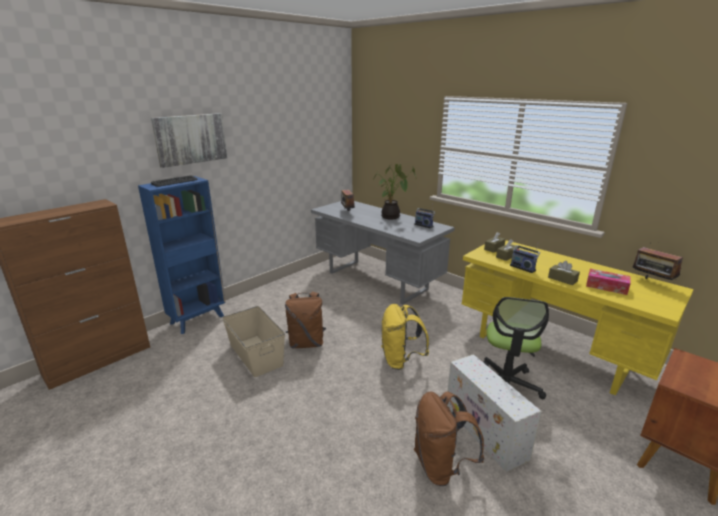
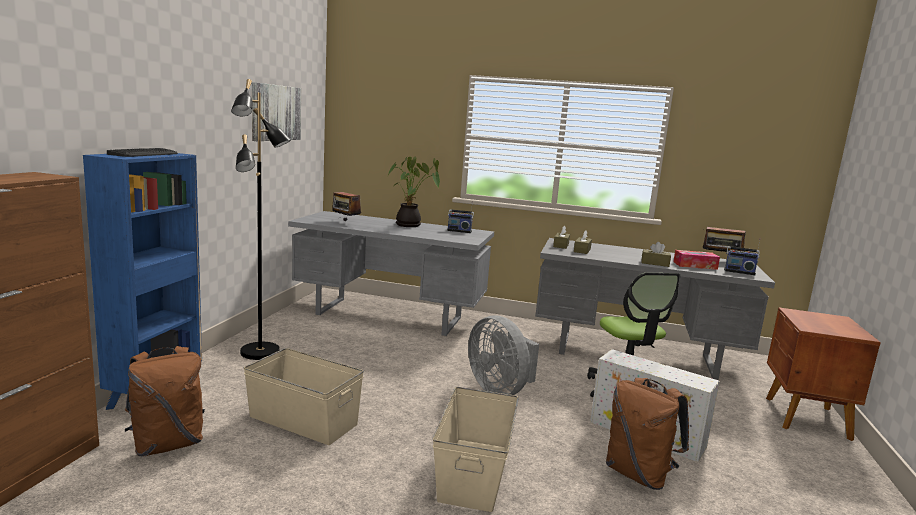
camera: 30 degrees left, 10 degrees down
(191, 139) = (155, 92): picture -> picture (275, 112)
(273, 298) = (260, 352): none -> black floor lamp
(306, 343) = (364, 394): brown backpack -> brown backpack (167, 444)
(320, 424) = (472, 472): none -> beige storage box
(401, 360) = (500, 390): yellow backpack -> grey fan
(523, 267) = (610, 258): radio -> radio (739, 271)
(552, 351) = (636, 355): yellow desk -> grey desk

